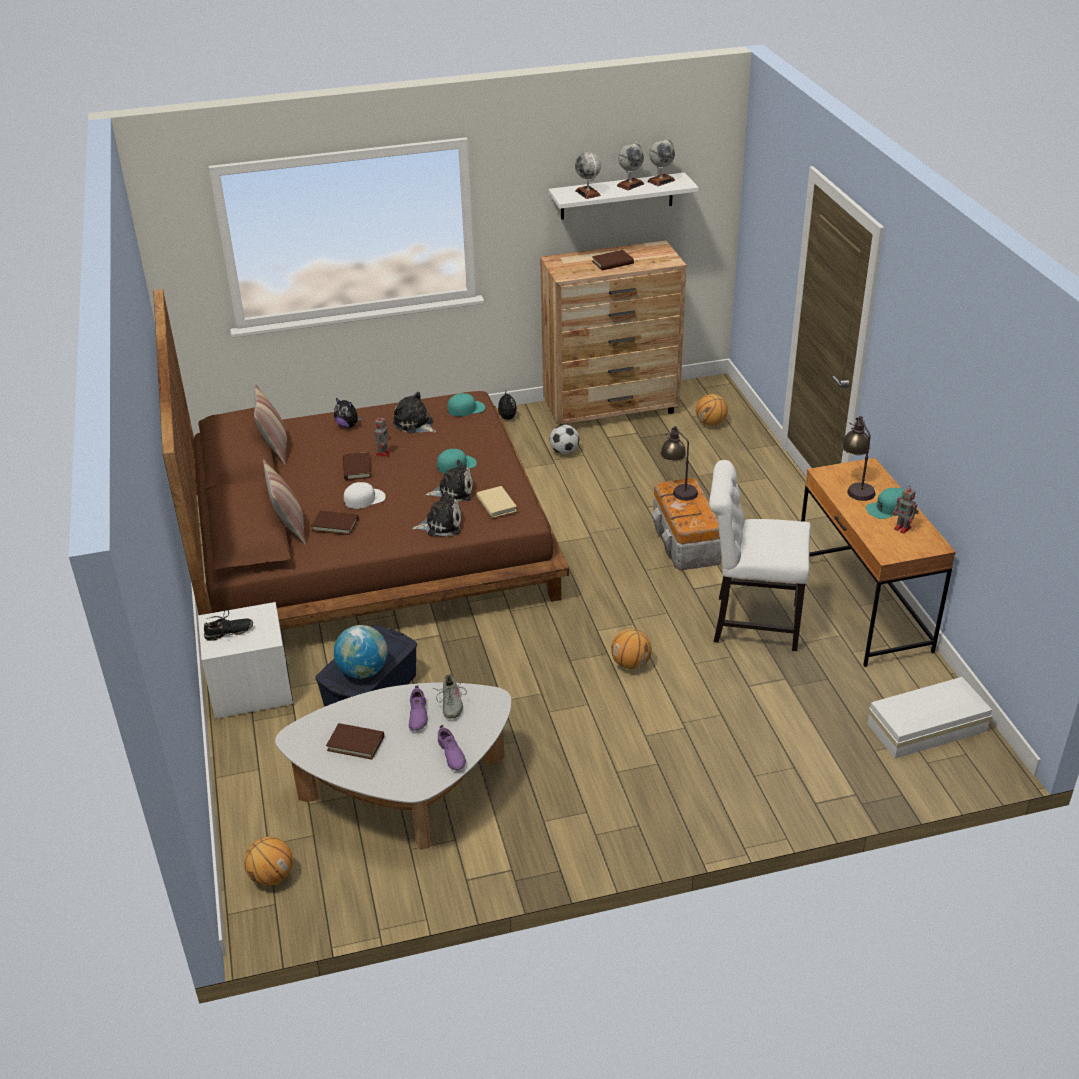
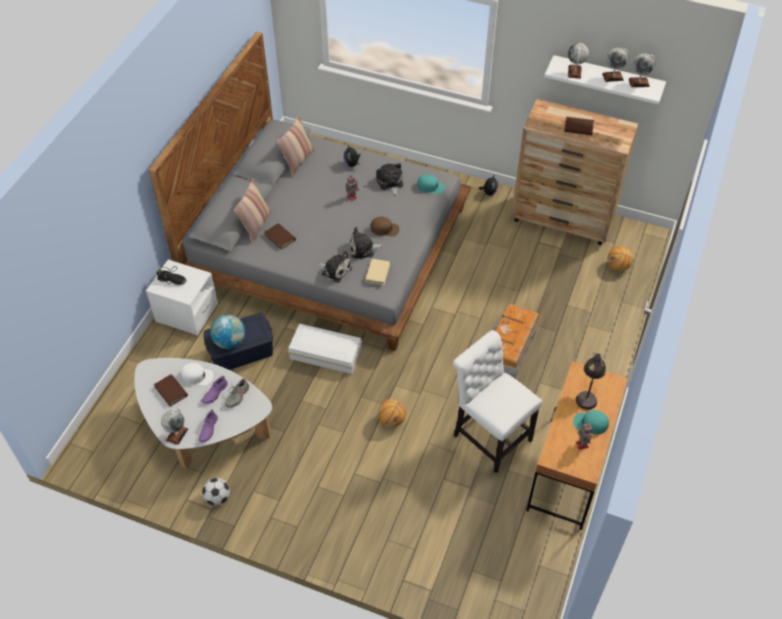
camera: 35 degrees right, 15 degrees up
(271, 876) = (104, 435): basketball -> none
(357, 468) = (327, 201): brown book -> none
(364, 499) = (311, 226): white cap -> white cap (197, 376)
(369, 540) = (328, 245): brown bed -> grey bed
(415, 782) = (177, 434): none -> globe
(453, 492) = (363, 249): plush toy -> plush toy turned 135 degrees clockwise
(456, 465) = (385, 229): turquoise cap -> brown cap
(564, 452) = (500, 239): football -> football (217, 497)
(678, 489) = (517, 316): table lamp -> none
(929, 728) = (520, 578): white storage box -> white storage box (326, 355)

